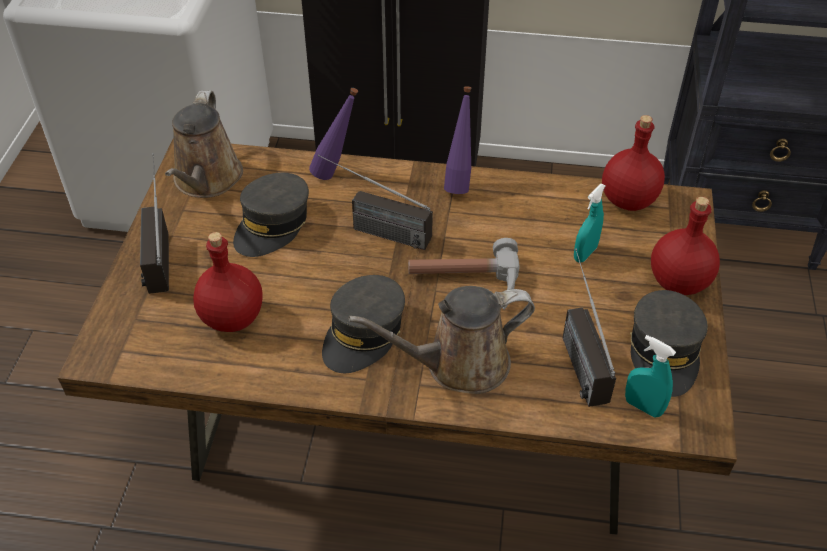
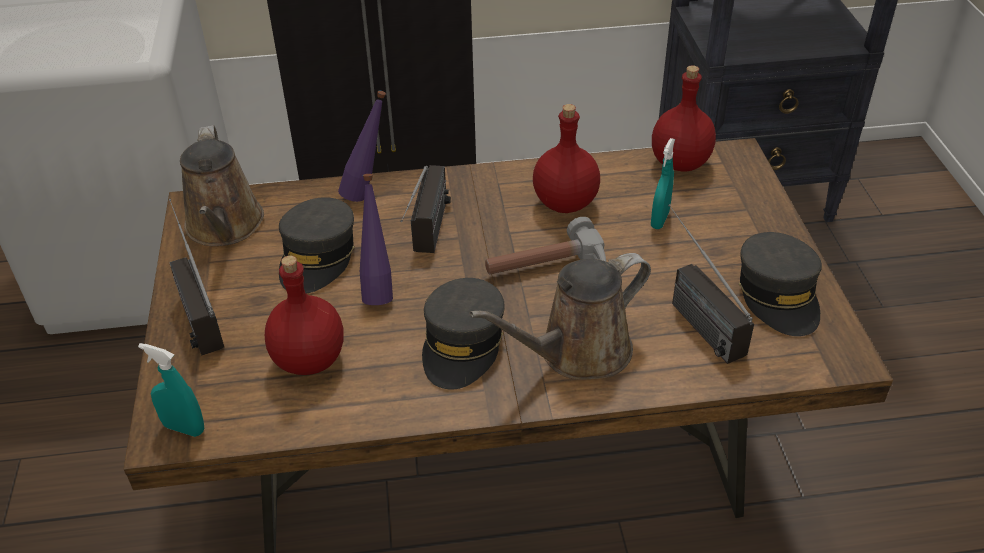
camera: 15 degrees left, 5 degrees down
(372, 229) = (429, 240): radio -> radio turned 90 degrees counterclockwise
(459, 182) = (502, 178): purple bottle -> purple bottle (378, 290)
(643, 407) = (781, 351): turquoise spray bottle -> turquoise spray bottle (184, 428)
(677, 282) = (761, 228): red bottle -> red bottle (564, 203)

